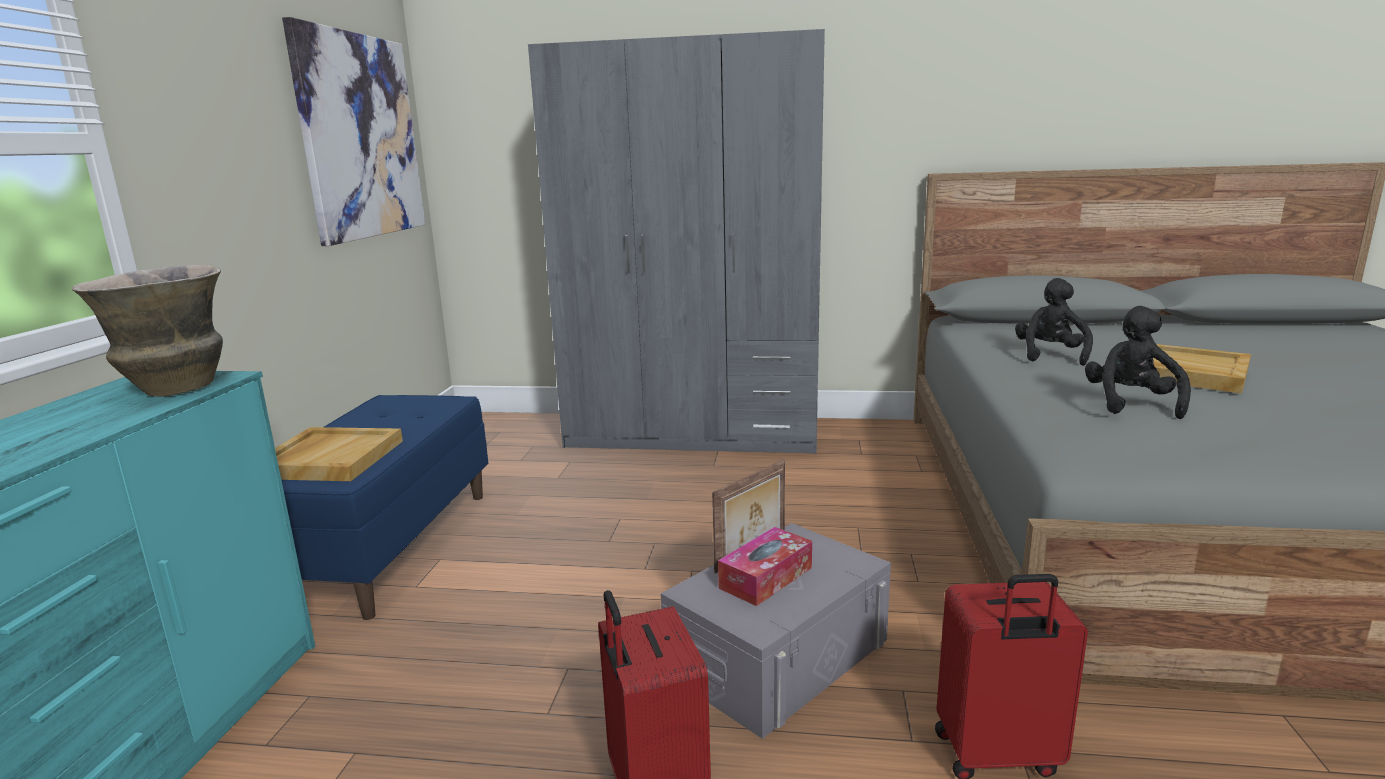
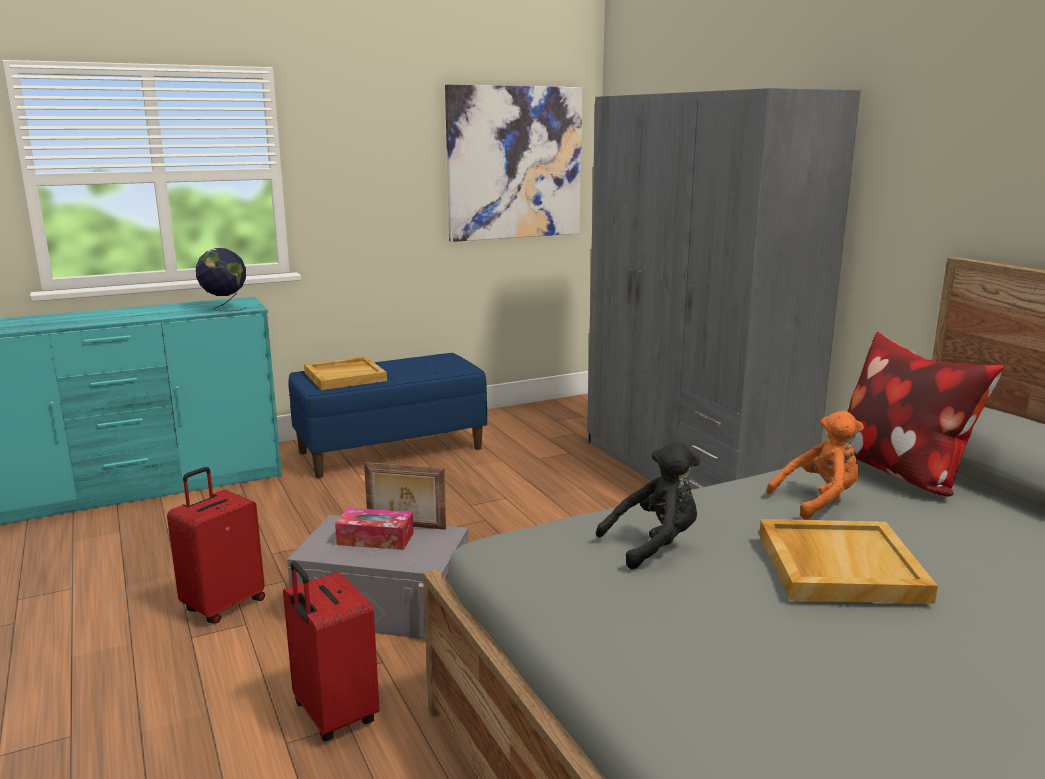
camera: 55 degrees right, 0 degrees up
(176, 390) = (224, 308): vase -> globe
(1007, 331) = (899, 472): none -> pillow
(1050, 355) = (819, 501): black plush toy -> orange plush toy

